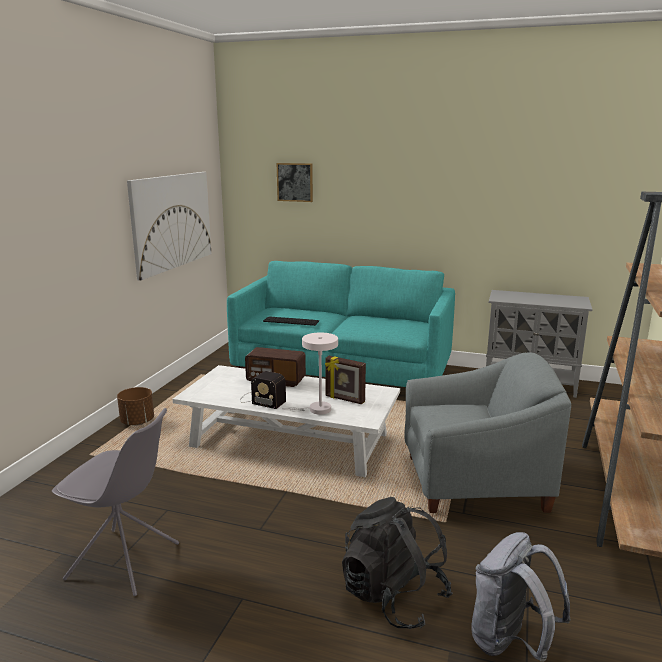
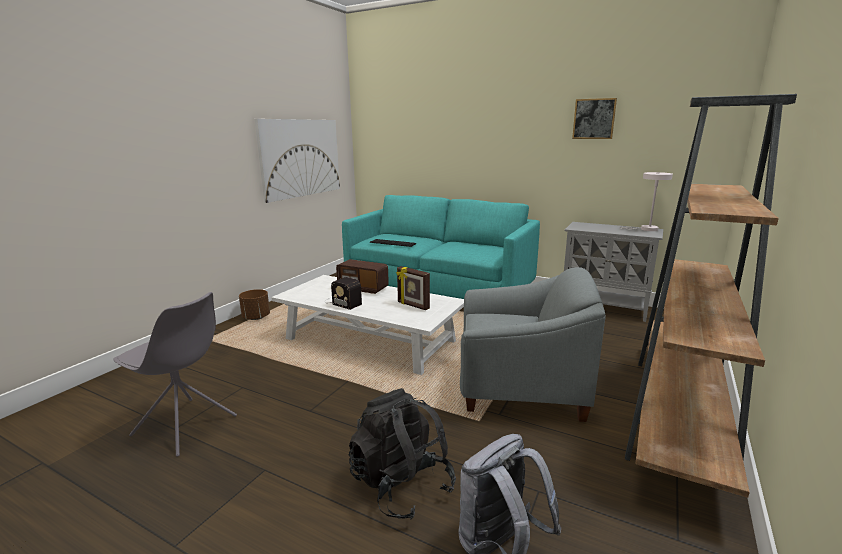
camera: 10 degrees right, 0 degrees up
(295, 182) = (408, 129): picture -> picture (594, 119)
(316, 410) = (383, 312): white table lamp -> white table lamp (646, 229)

